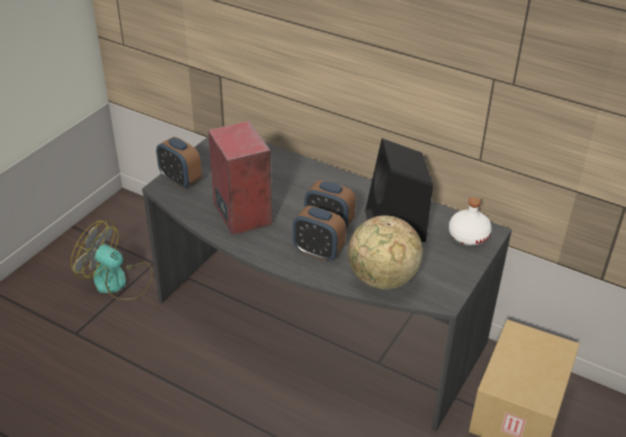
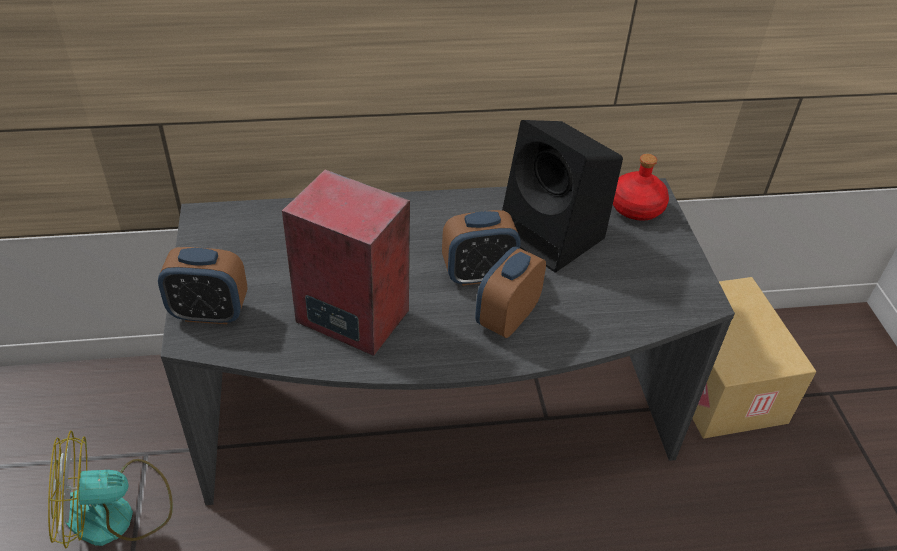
camera: 40 degrees left, 5 degrees up
(318, 252) = (506, 318): alarm clock -> alarm clock turned 135 degrees clockwise
(382, 279) = (615, 312): globe -> none
(468, 235) = (635, 207): white bottle -> red bottle

